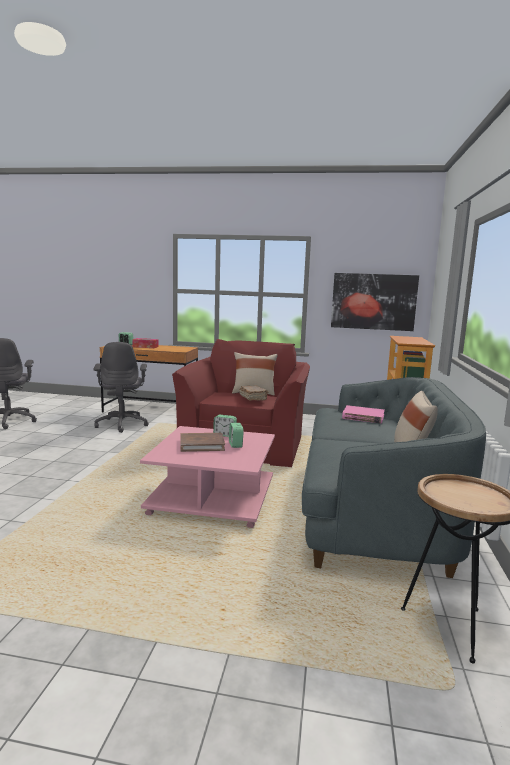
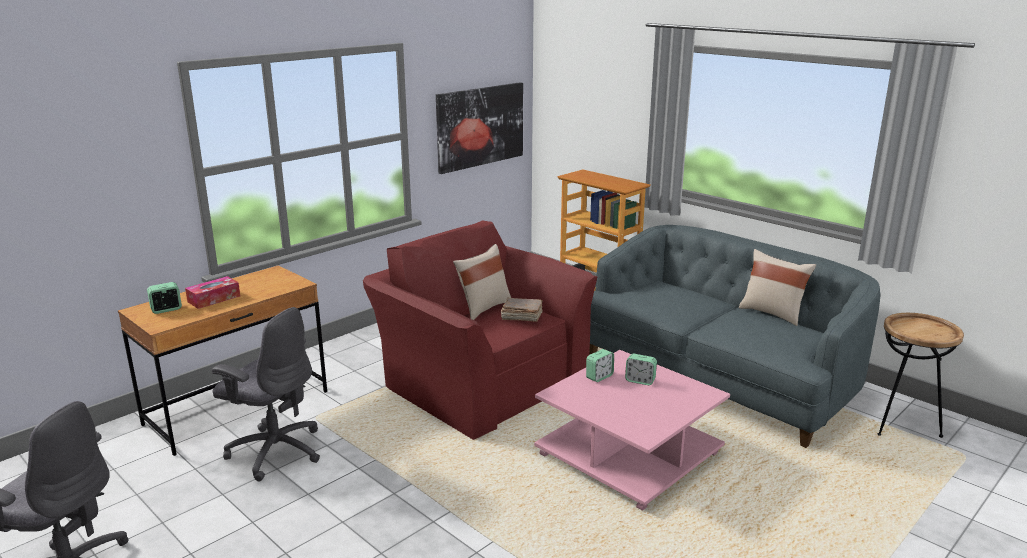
camera: 55 degrees left, 10 degrees up
(202, 444) = (624, 399): brown book -> none
(363, 417) = (653, 290): pink book -> none

